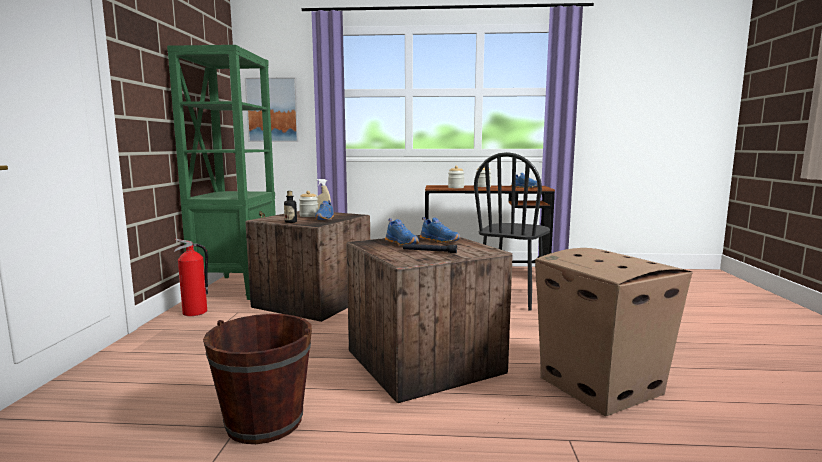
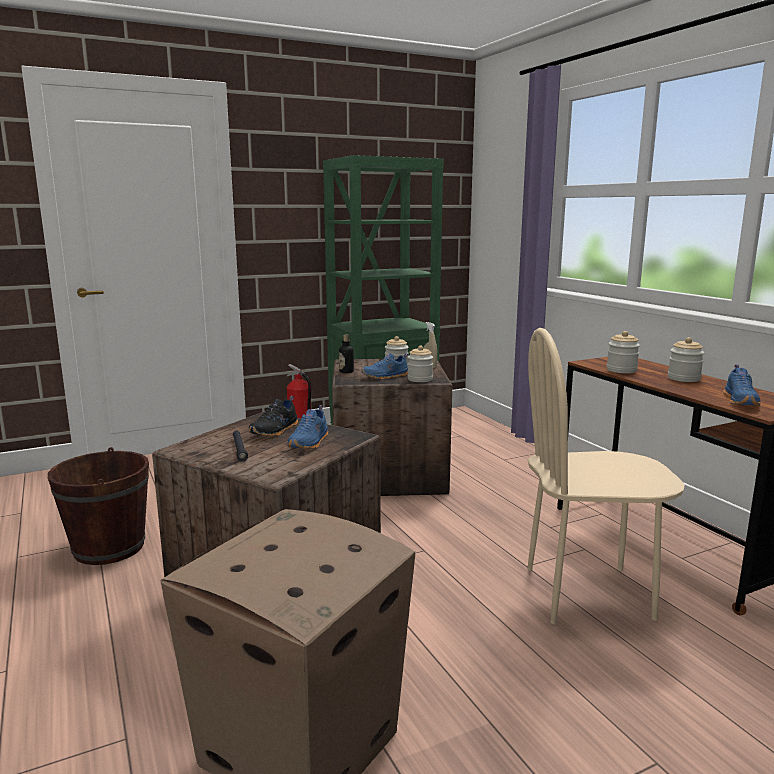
camera: 60 degrees right, 5 degrees up
(273, 110) = (497, 216): picture -> none
(348, 216) = (420, 379): none -> jar
(402, 243) = (275, 431): blue shoe -> black shoe
(511, 298) = (588, 593): black chair -> beige chair

